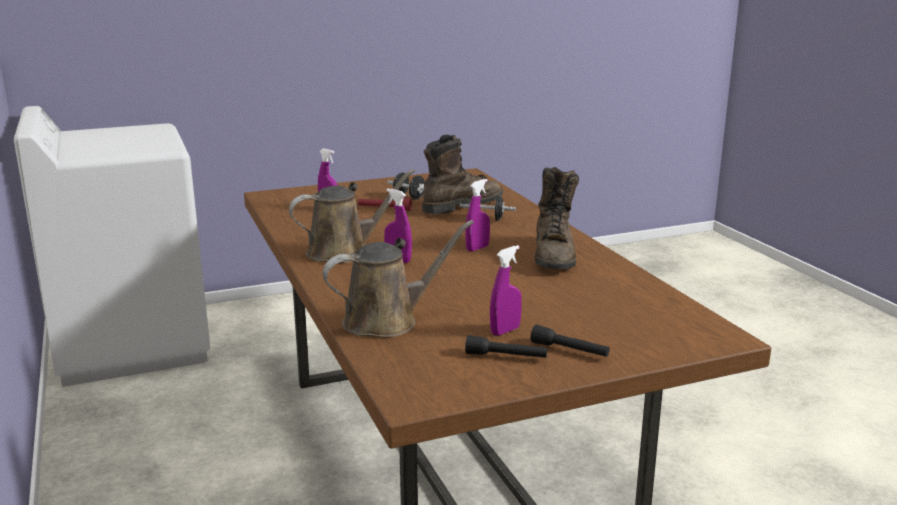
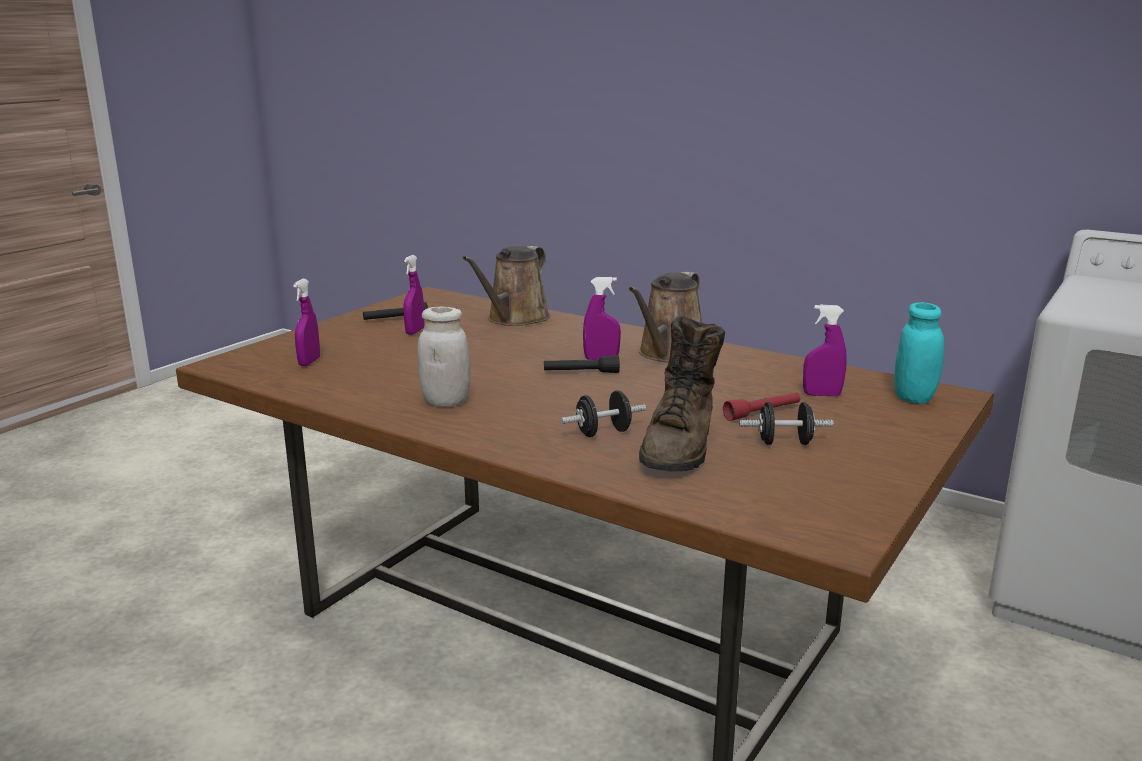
camera: 145 degrees right, 0 degrees up
(290, 198) = (914, 398): none -> turquoise jar
(477, 248) = (545, 389): purple spray bottle -> purple spray bottle (309, 362)
(554, 256) = (446, 401): brown boot -> white jar
(569, 350) = (351, 331): black flashlight -> black flashlight (581, 373)

